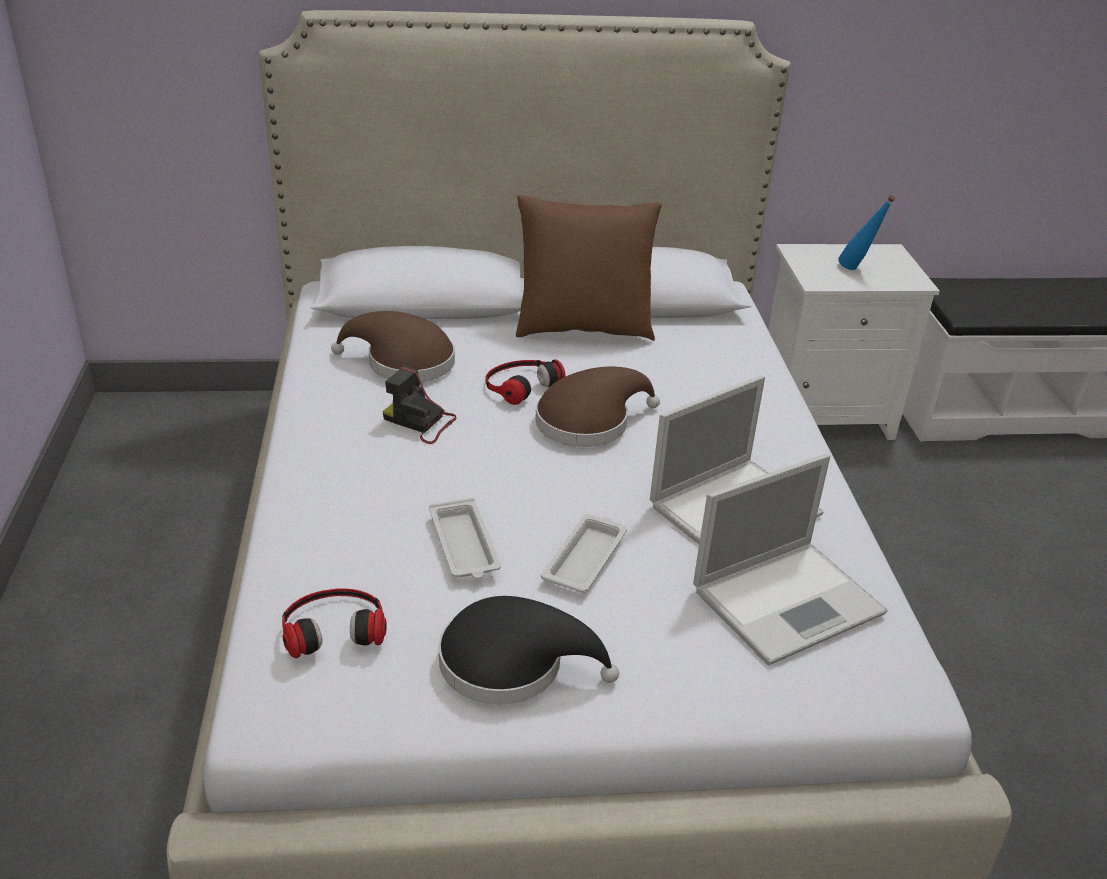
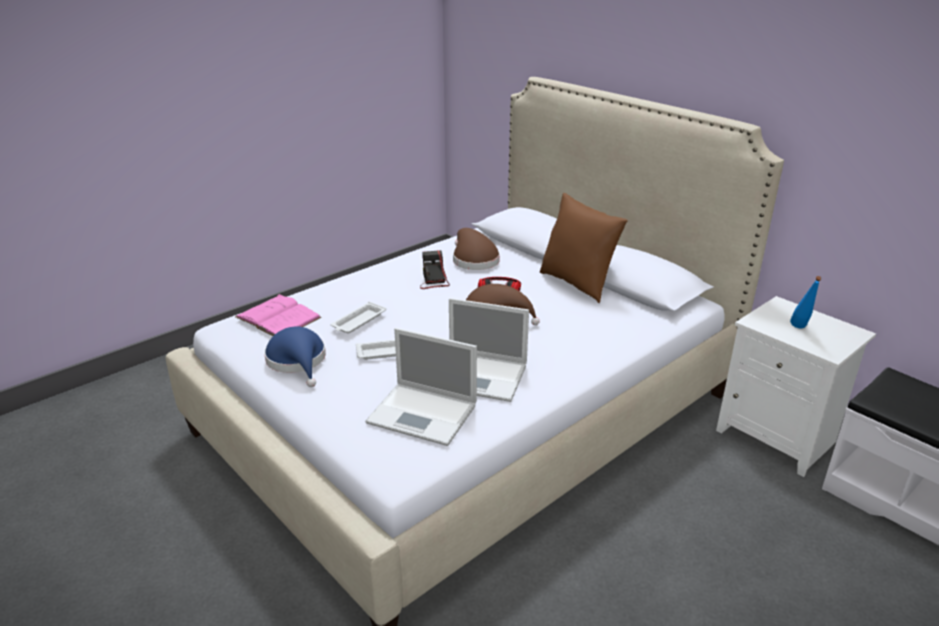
camera: 55 degrees right, 5 degrees down
(333, 626) = (278, 317): headphones -> pink book
(512, 663) = (298, 361): black hat -> blue hat

